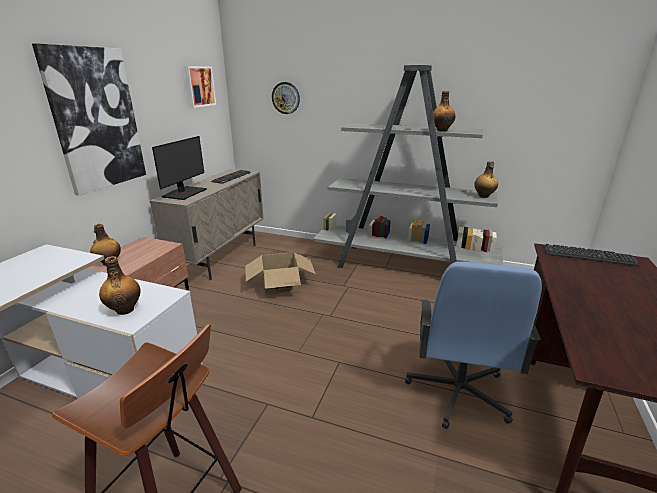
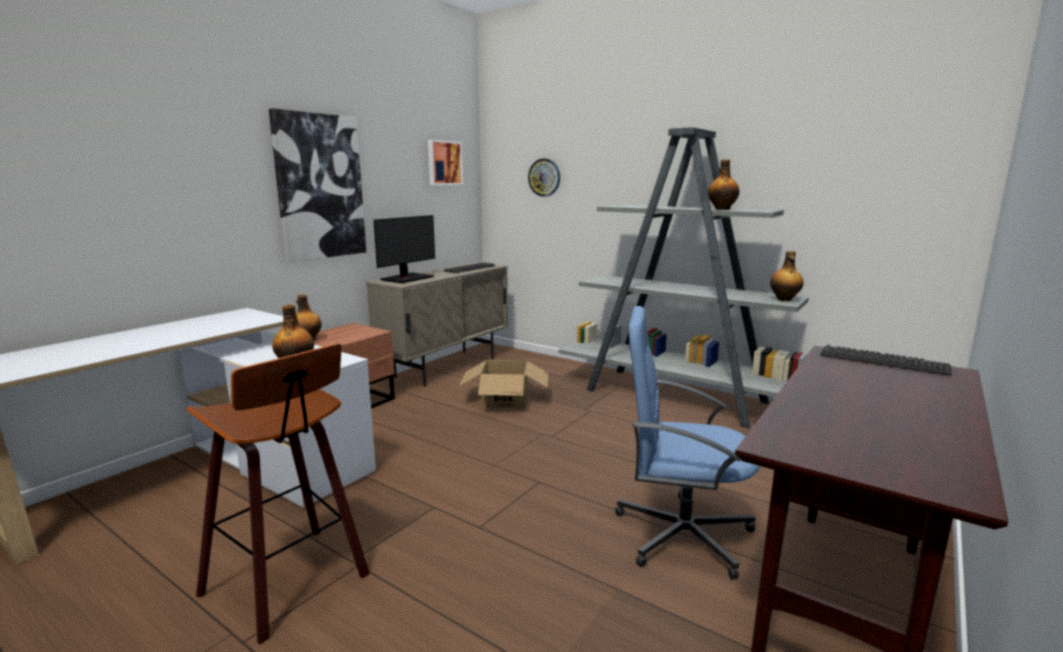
camera: 15 degrees right, 10 degrees down
(457, 392) = (680, 534): blue office chair -> blue office chair turned 75 degrees clockwise

